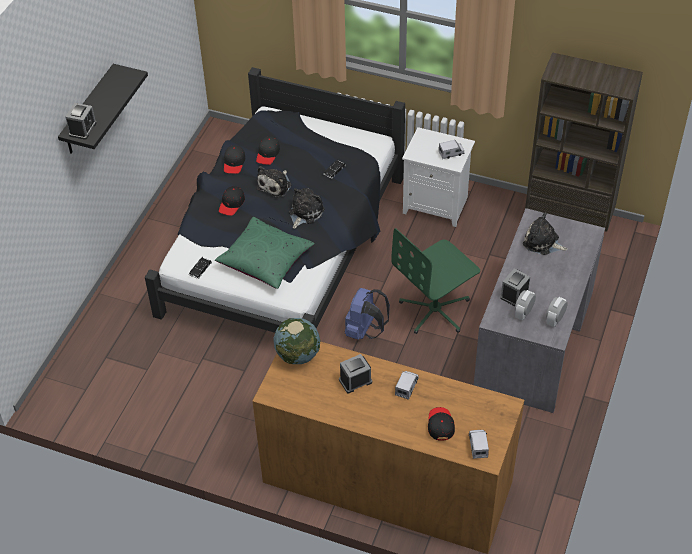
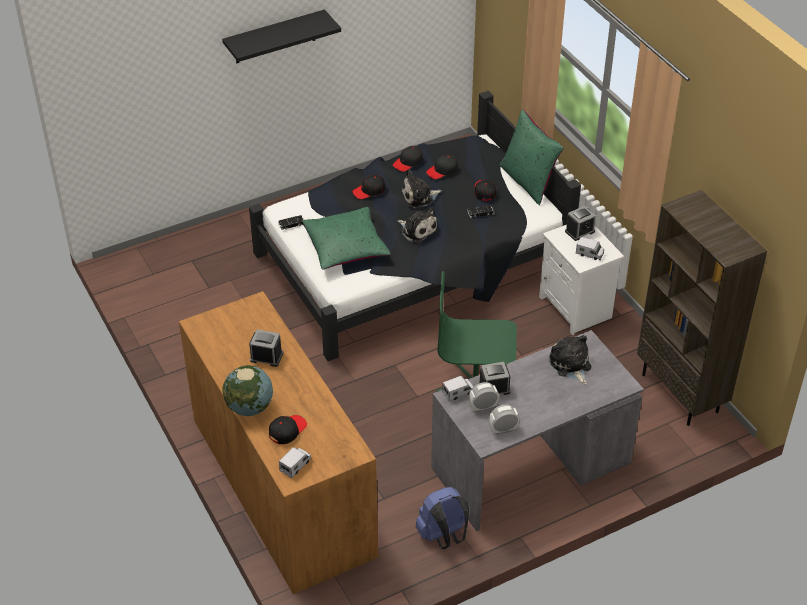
camera: 40 degrees right, 5 degrees down
(83, 129) = (244, 43): alarm clock -> alarm clock (579, 231)
(298, 355) = (249, 311): globe -> globe (249, 407)
(305, 213) = (417, 230): plush toy -> plush toy turned 60 degrees clockwise
(318, 152) = (484, 191): none -> black cap
(338, 125) = (528, 181): none -> green pillow
(365, 331) = (399, 365): blue backpack -> blue backpack (443, 536)
(407, 387) = (298, 387): toy truck -> toy truck (458, 392)

